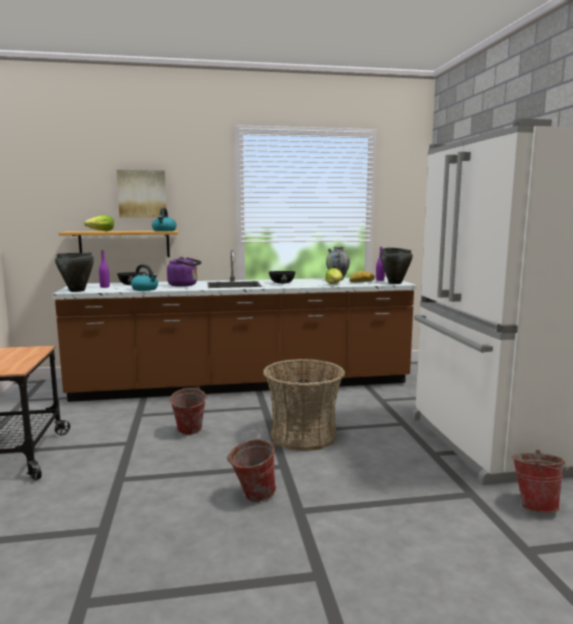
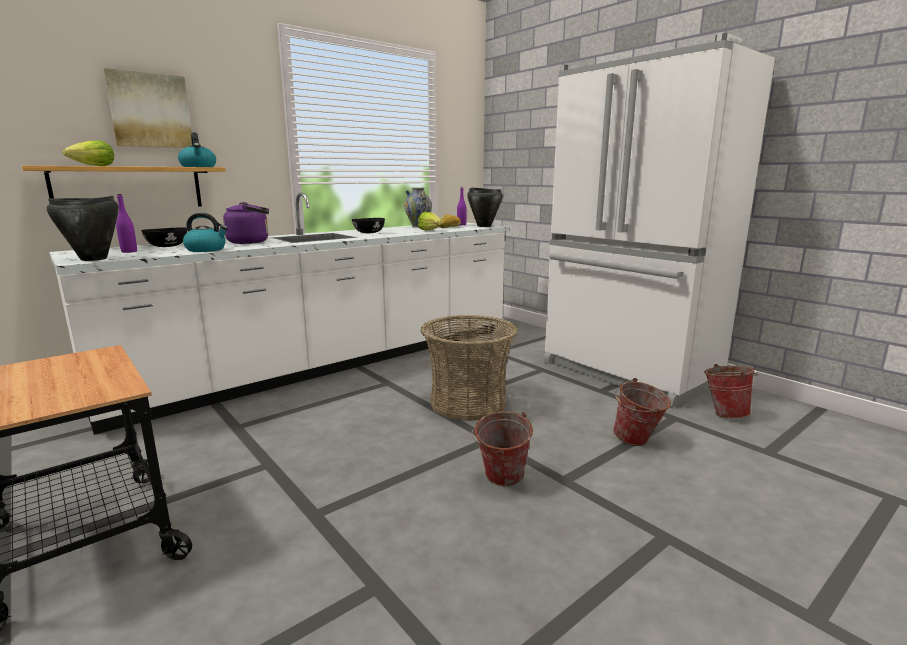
camera: 30 degrees left, 5 degrees up
(188, 432) = (333, 431): bucket -> bucket (637, 442)
(243, 385) = (332, 364): brown counter -> white counter

